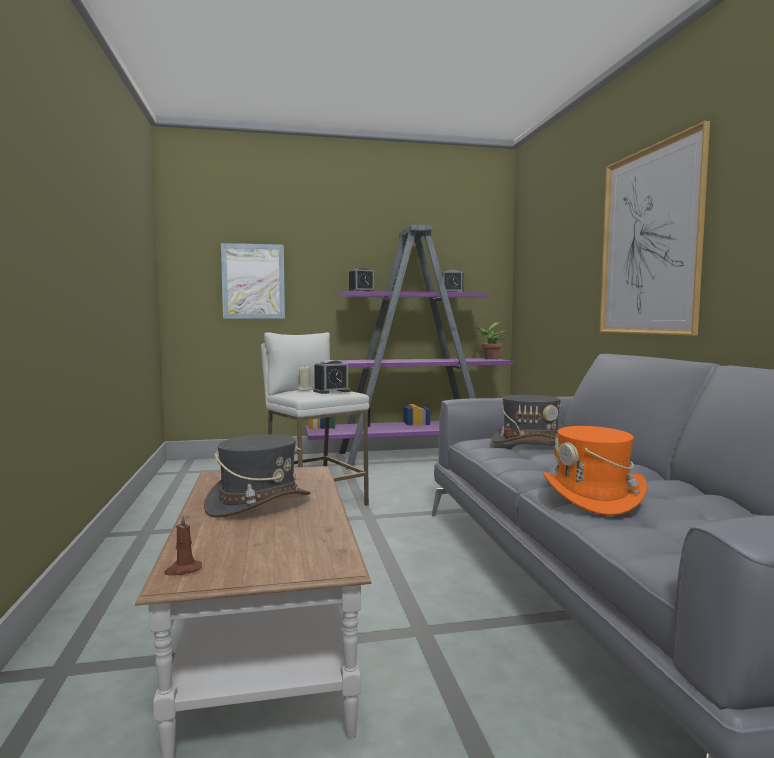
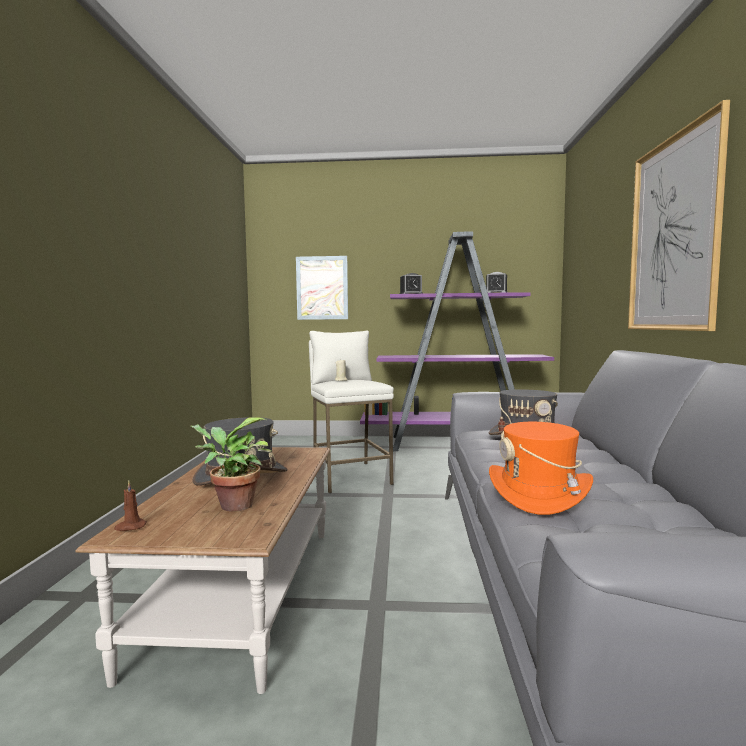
camera: 15 degrees right, 0 degrees up
(331, 391) = (361, 382): alarm clock -> none
(489, 358) = (534, 355): potted plant -> potted plant (232, 506)

